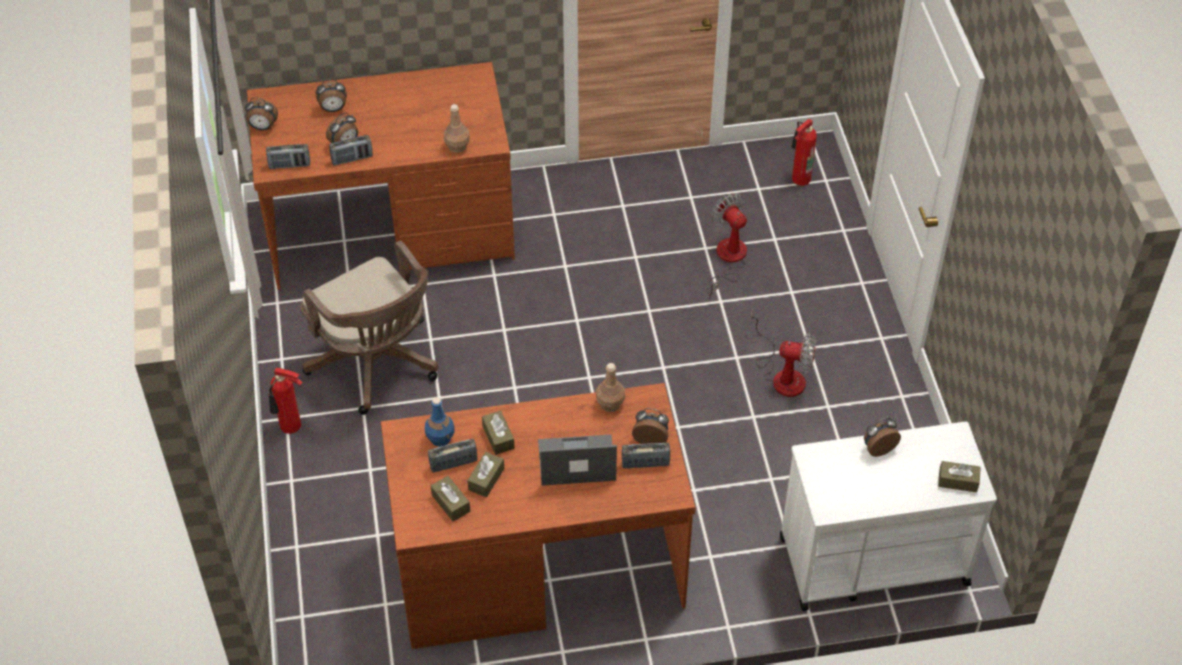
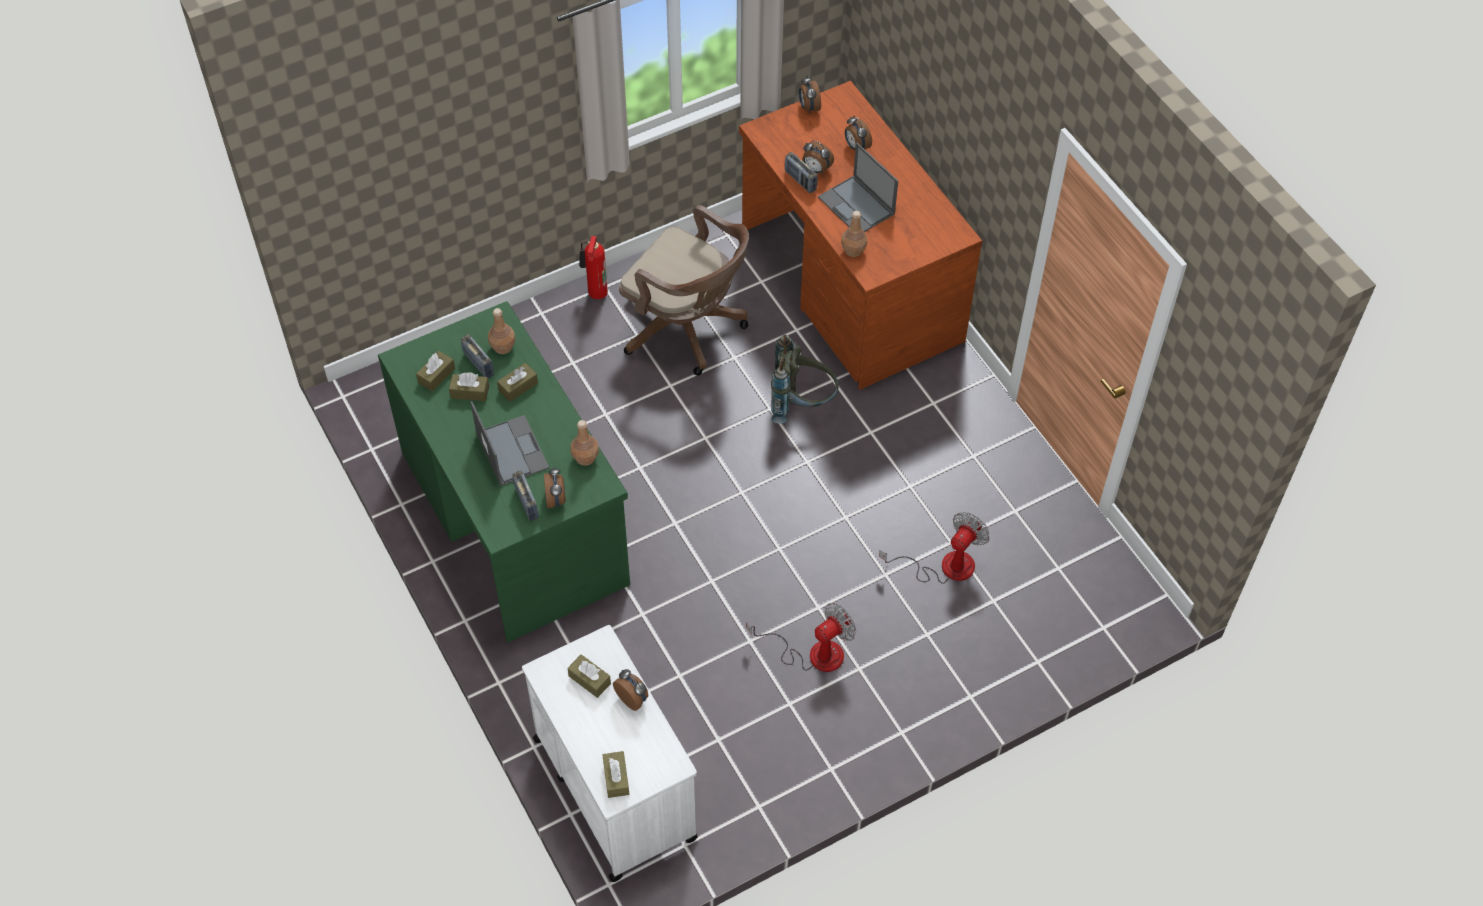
camera: 70 degrees right, 5 degrees up
(289, 165) = (771, 141): radio -> none
(377, 365) = (687, 329): brown office chair -> brown office chair turned 90 degrees counterclockwise
(406, 129) = (857, 206): none -> laptop
(440, 438) = (503, 347): blue bottle -> brown bottle
(510, 305) = (801, 404): none -> grey backpack
(537, 565) = (515, 516): brown desk -> green desk
(782, 374) = (813, 653): fan -> fan turned 120 degrees counterclockwise
(798, 179) = (1092, 601): fire extinguisher -> none
(848, 475) = (589, 680): none -> brown tissue box

